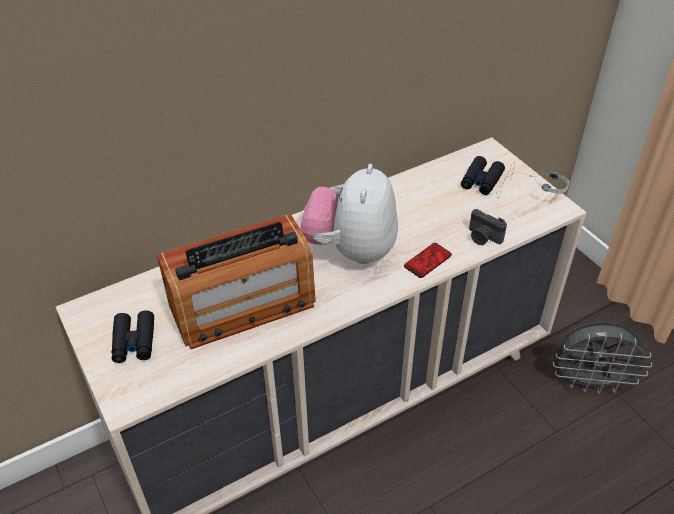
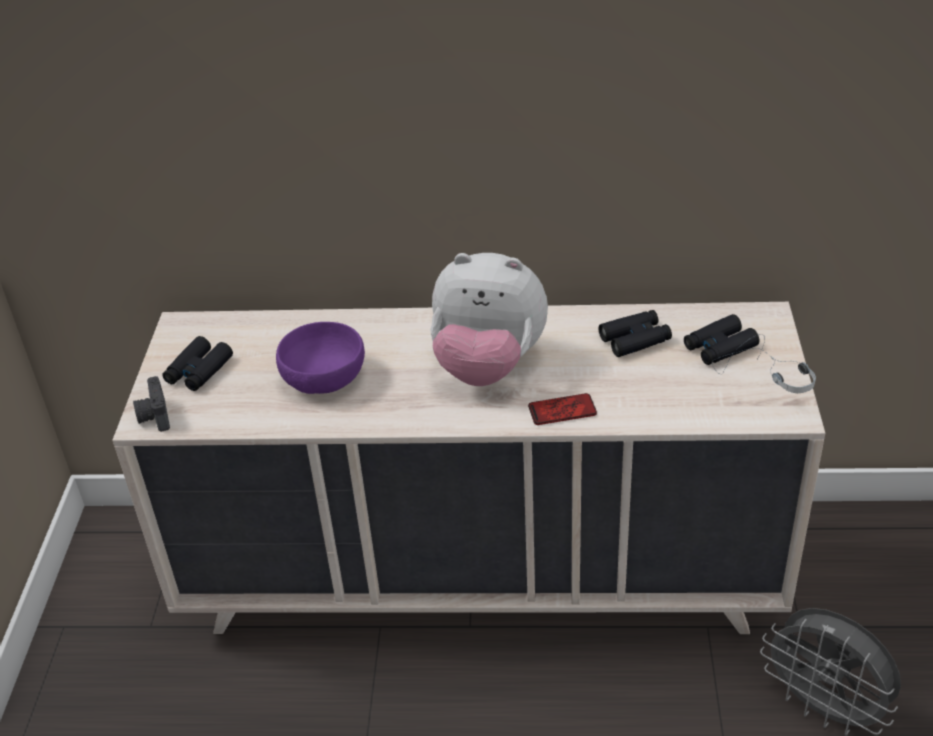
camera: 35 degrees right, 5 degrees down
(242, 305) = (325, 377): radio -> purple bowl
(351, 250) = (488, 366): plush toy -> plush toy turned 120 degrees counterclockwise
(427, 194) = (635, 339): none -> black binoculars
(483, 238) = (654, 411): camera -> camera (154, 417)

